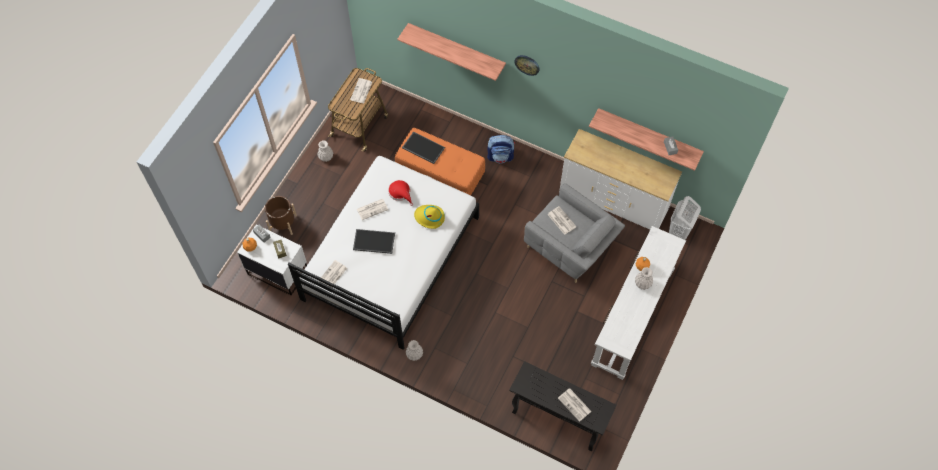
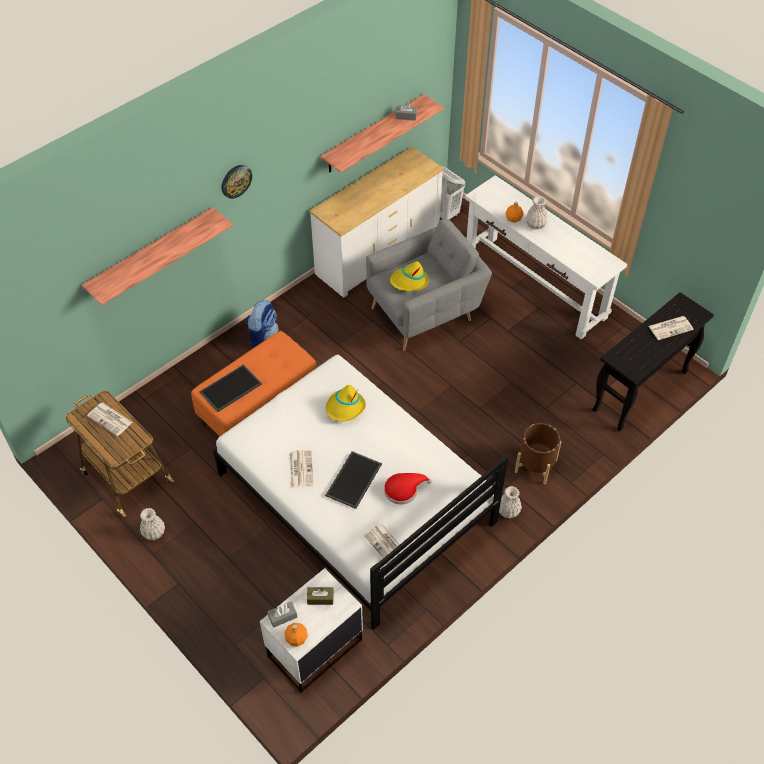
camera: 70 degrees left, 10 degrees down
(283, 223) = (237, 620): brown planter -> brown planter (535, 466)
(400, 193) = (291, 429): red hat -> red hat (403, 489)
(561, 220) = (409, 281): newspaper -> yellow hat

